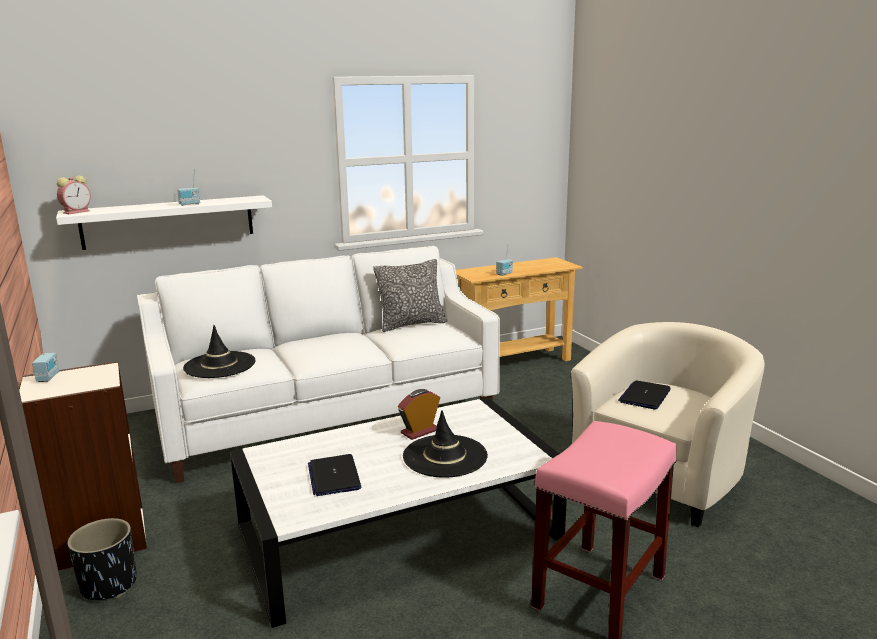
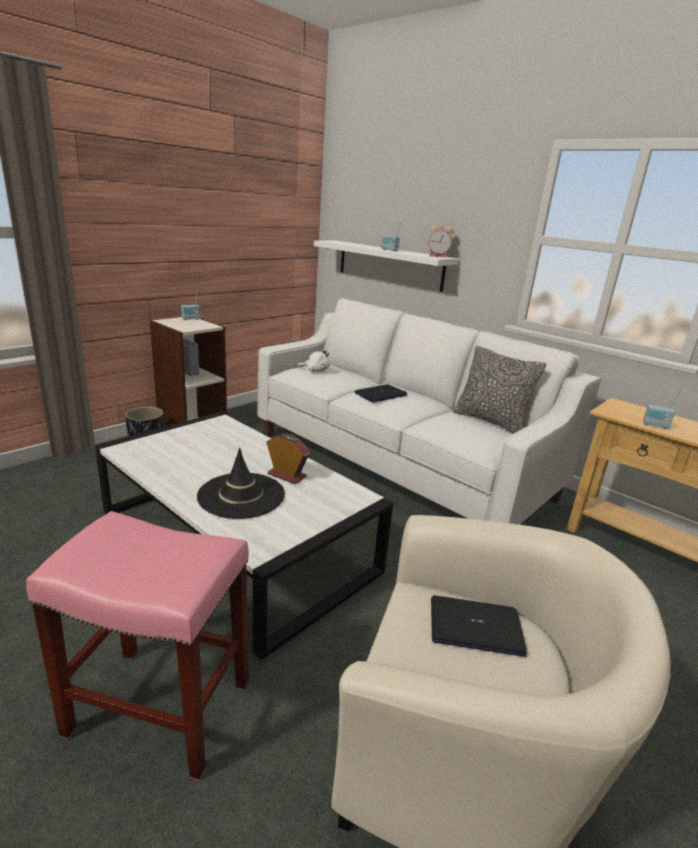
camera: 65 degrees right, 5 degrees up
(77, 212) = (333, 241): alarm clock -> alarm clock (439, 256)
(219, 365) = (315, 370): black hat -> white plush toy
(334, 476) = (190, 452): laptop -> laptop (380, 394)

